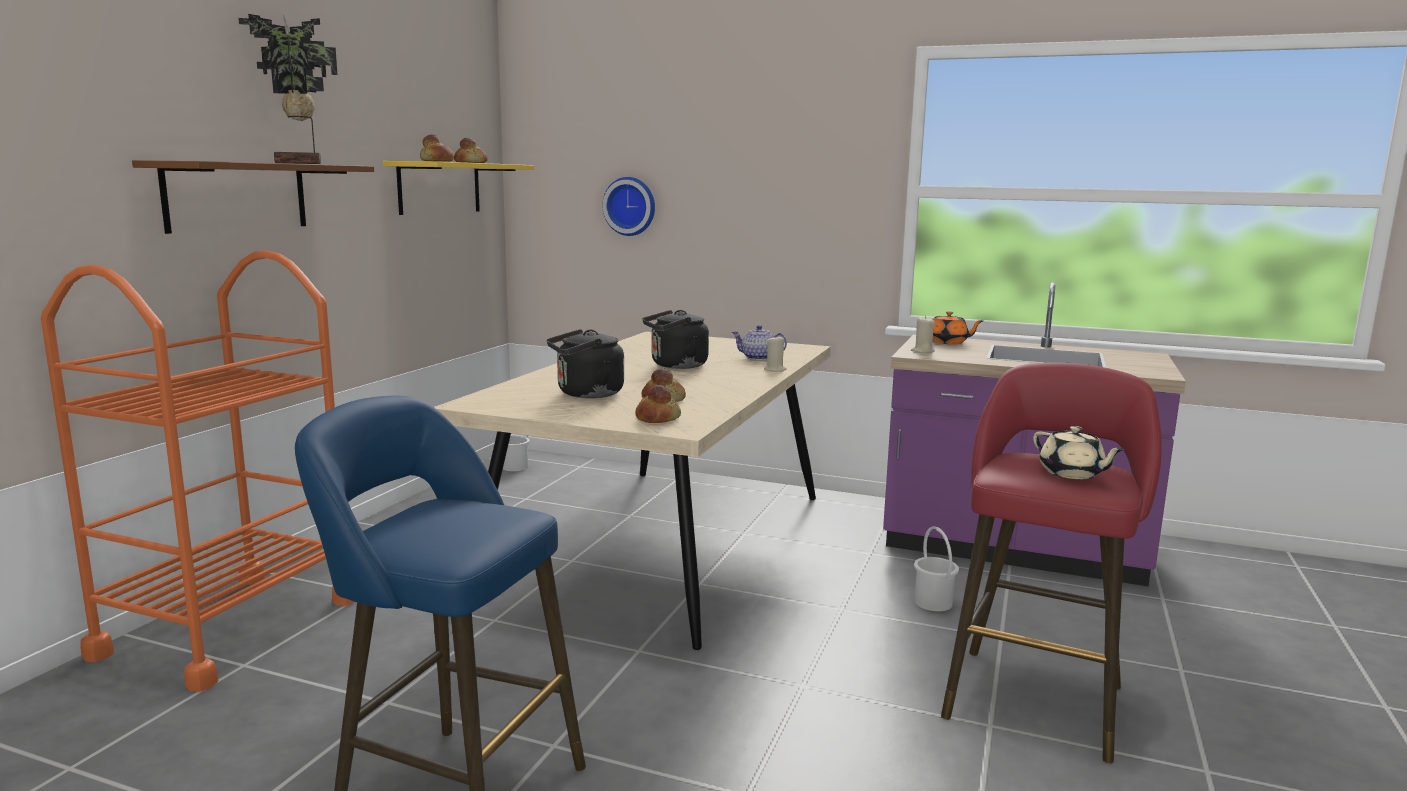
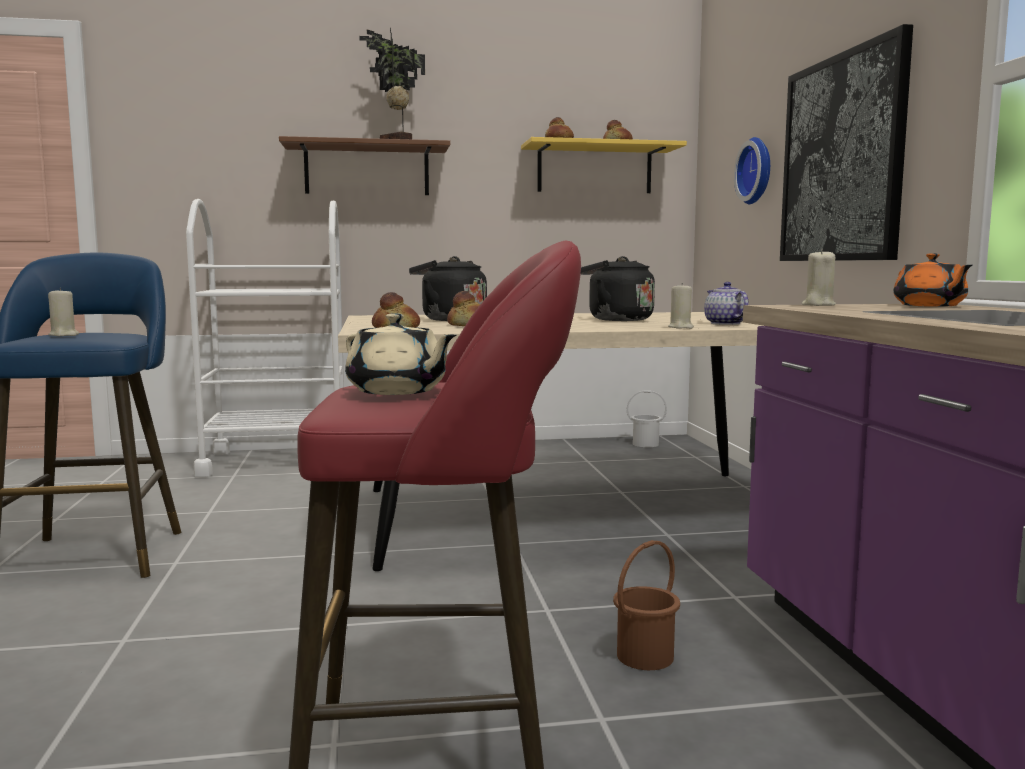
camera: 60 degrees right, 5 degrees down
(229, 627) = (277, 461): orange cart -> white cart
(462, 527) = (64, 335): none -> beige candle
(758, 216) = (841, 159): none -> picture
(932, 603) = (644, 656): white bucket -> brown bucket
(1072, 473) = (397, 391): beige teapot -> beige teapot turned 75 degrees counterclockwise

